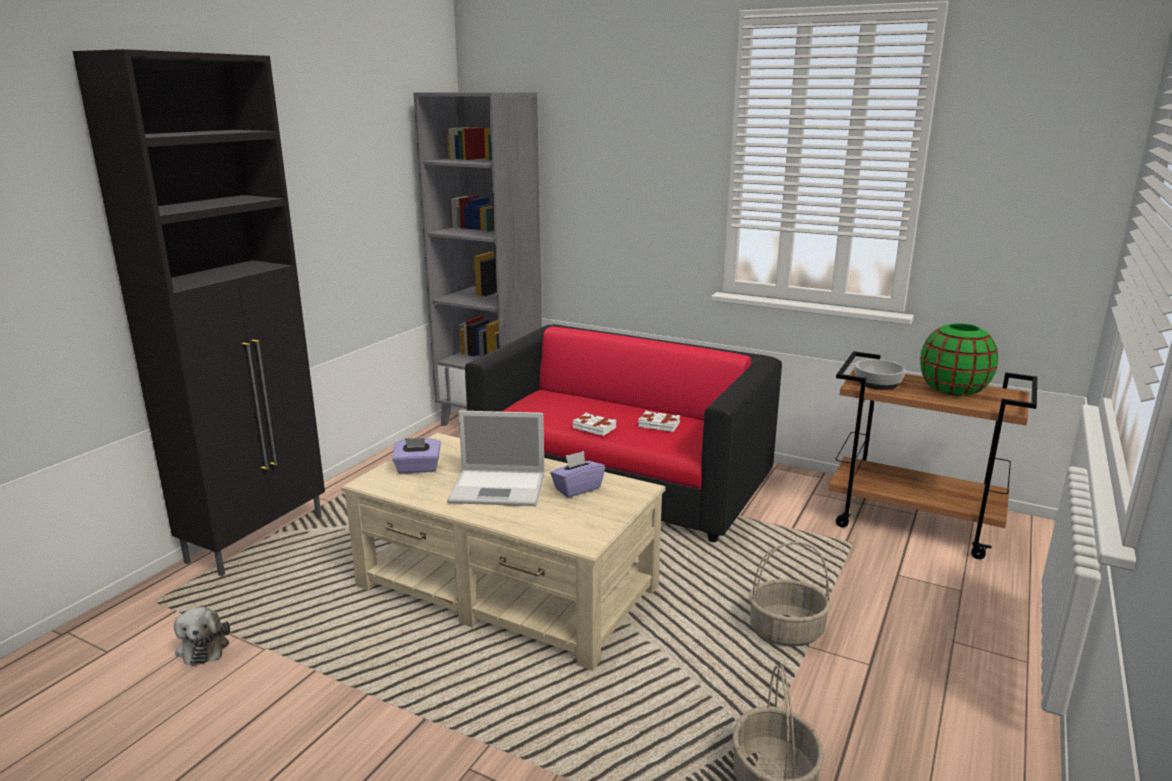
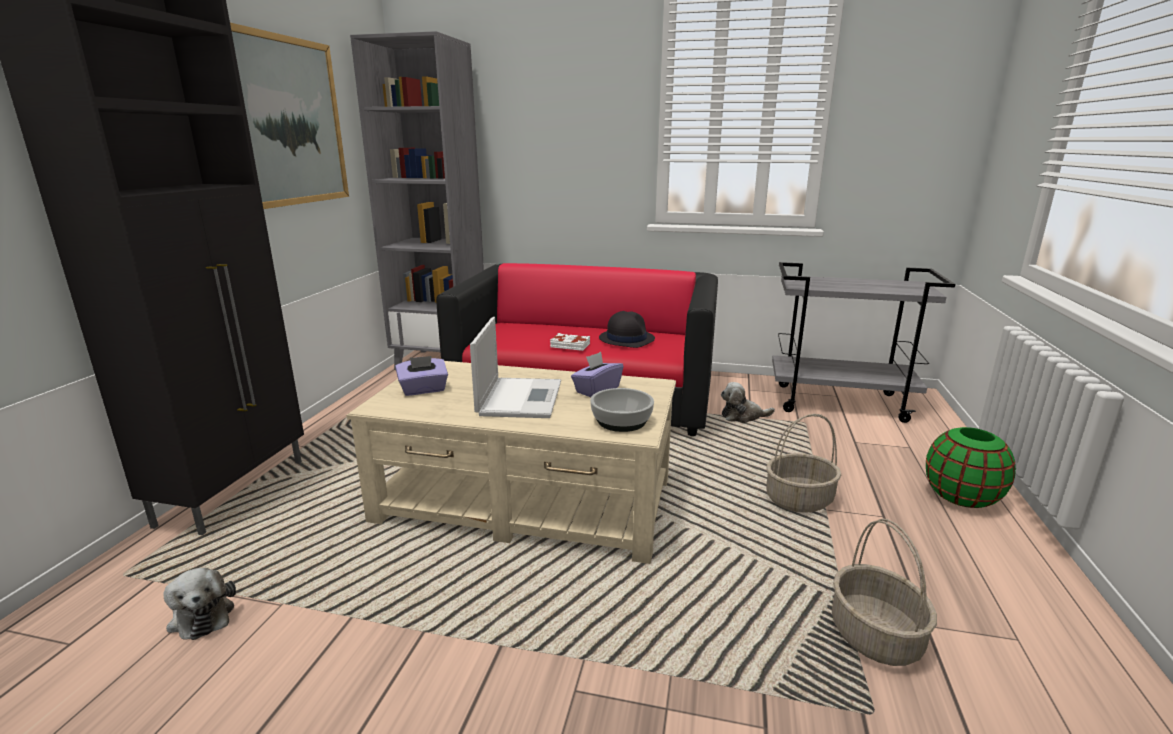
camera: 15 degrees left, 0 degrees up
(339, 188) = (286, 122): none -> picture
(500, 488) = (520, 397): laptop -> laptop turned 75 degrees counterclockwise
(658, 425) = (626, 339): white book -> black hat
(784, 526) = (742, 416): none -> plush toy
(877, 383) = (811, 283): bowl -> bowl (620, 421)
(914, 523) = (840, 402): brown cart -> grey cart
(953, 391) = (872, 284): green vase -> green vase (961, 497)

